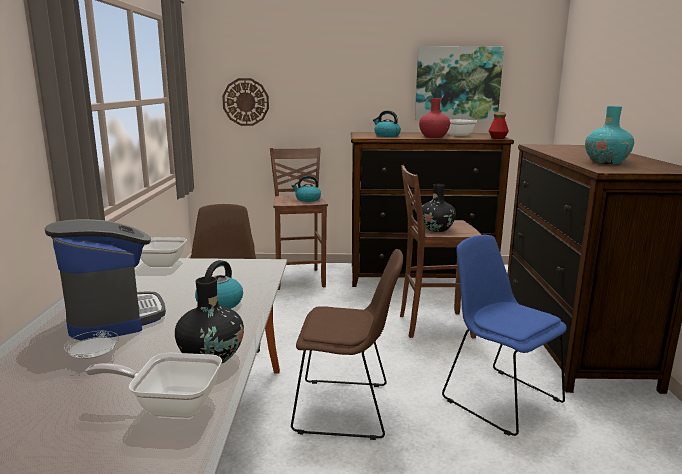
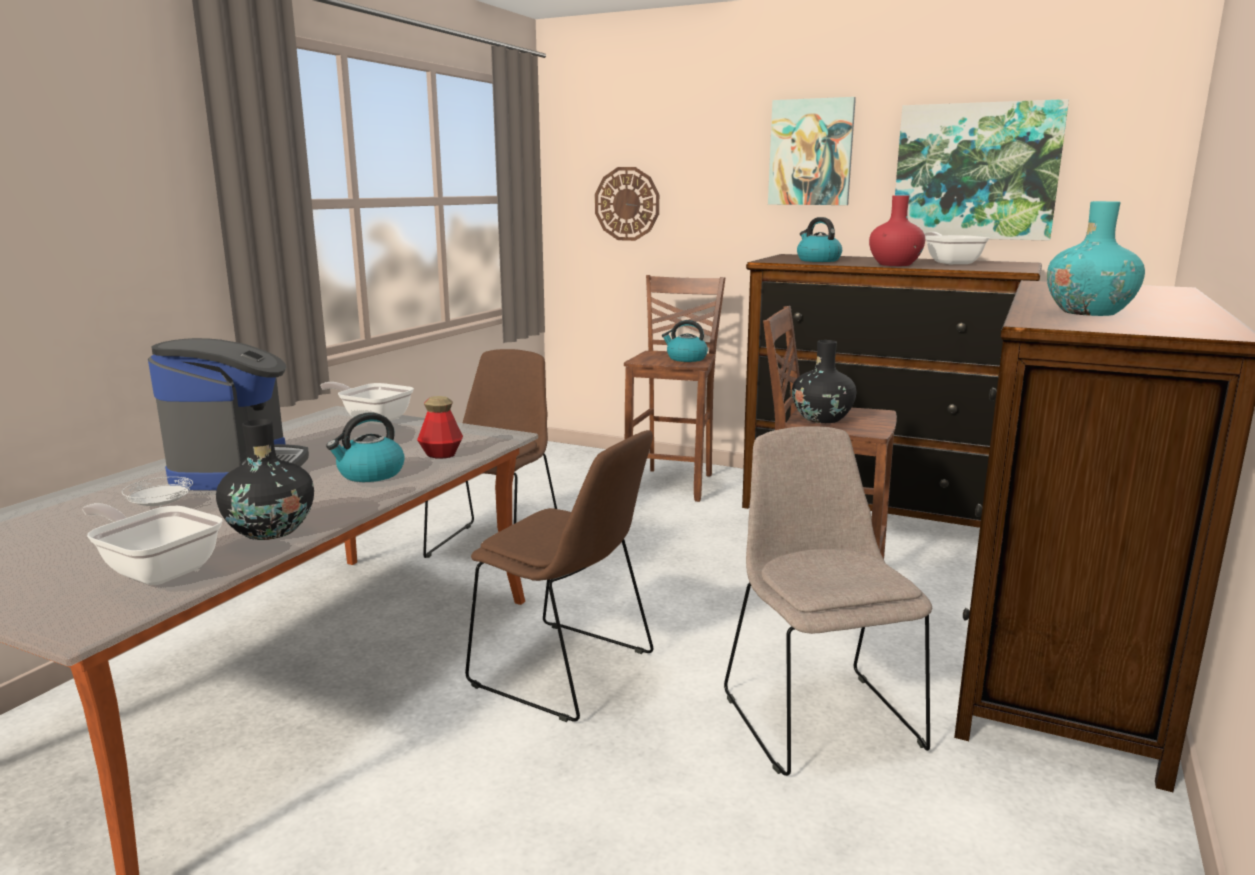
camera: 25 degrees right, 0 degrees up
(365, 71) = (811, 152): none -> picture
(497, 138) = (1012, 270): bottle -> bottle (441, 454)
(498, 398) = (818, 716): blue chair -> beige chair

